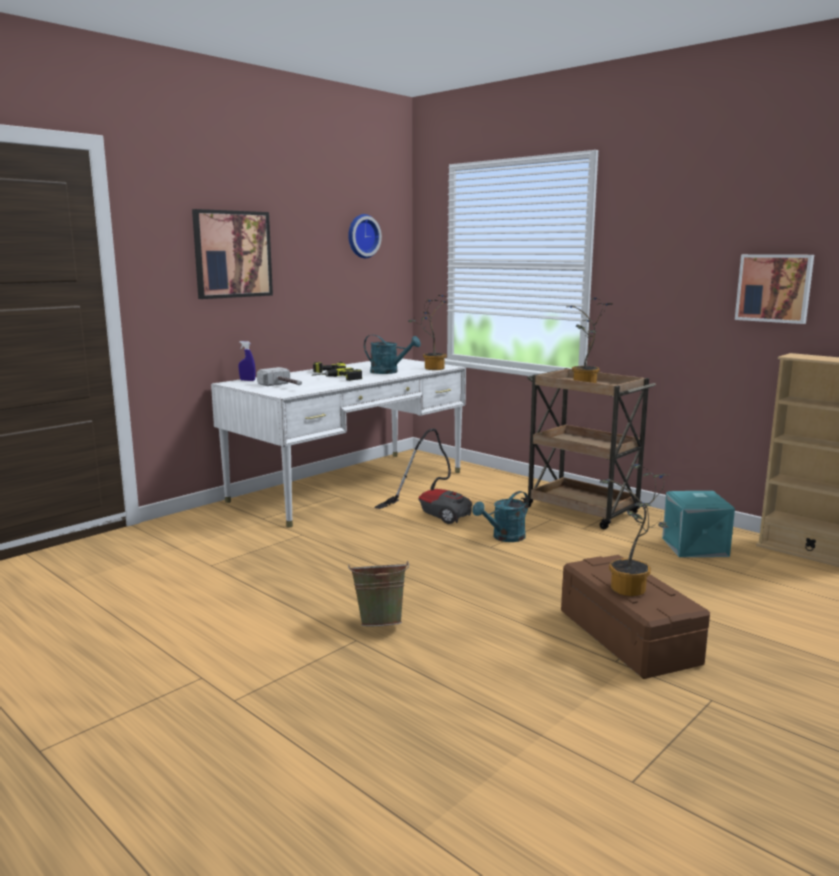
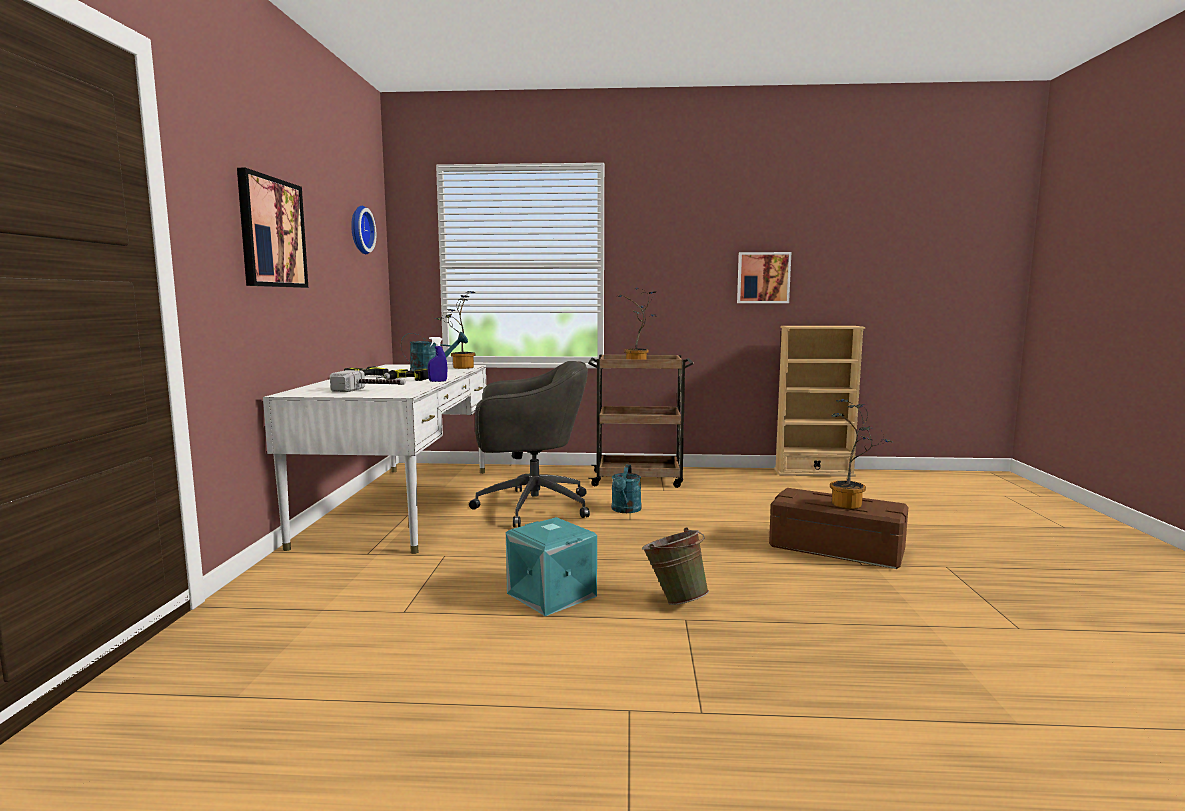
camera: 40 degrees left, 5 degrees down
(247, 380) = (301, 390): blue spray bottle -> blue spray bottle (438, 381)
(433, 513) = (530, 507): vacuum cleaner -> grey office chair
(693, 547) = (750, 484): turquoise storage box -> turquoise storage box (550, 595)

